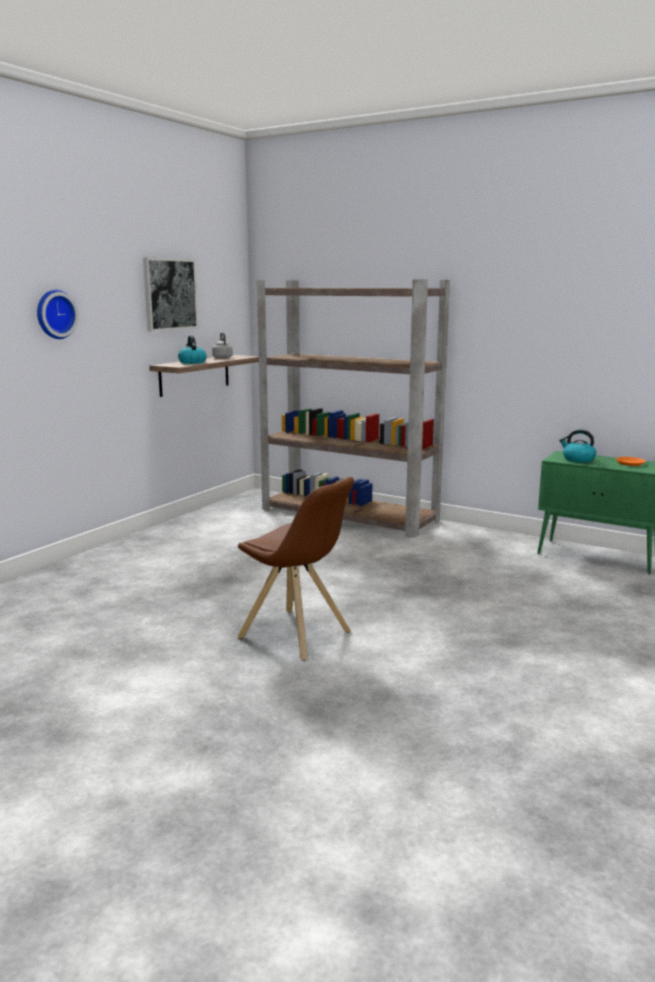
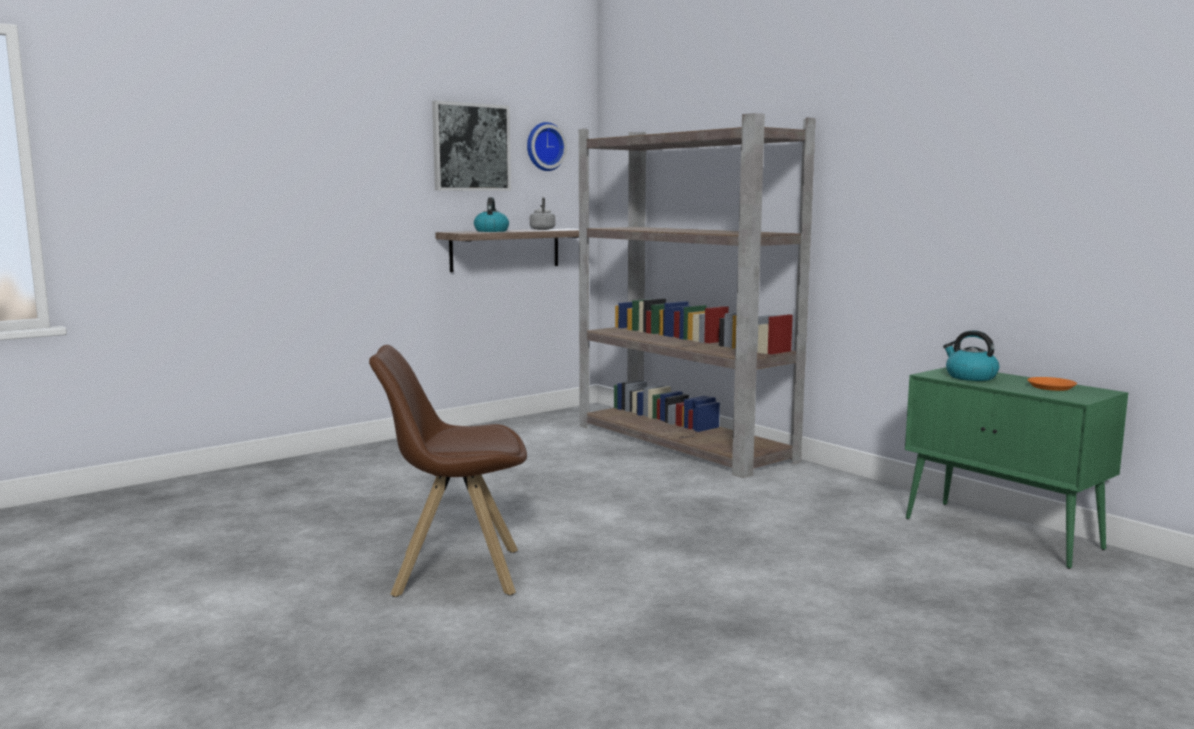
camera: 20 degrees right, 5 degrees down
(54, 314) = (300, 162): wall clock -> wall clock (544, 146)
(296, 634) = (456, 573): brown chair -> brown chair turned 120 degrees clockwise

